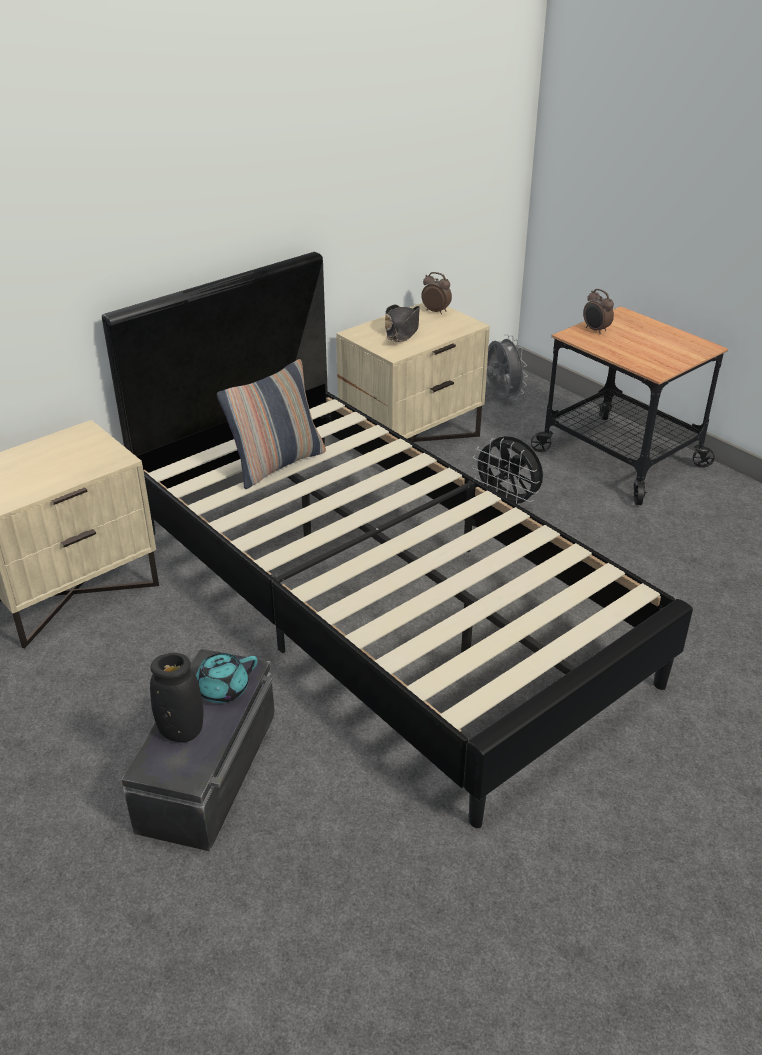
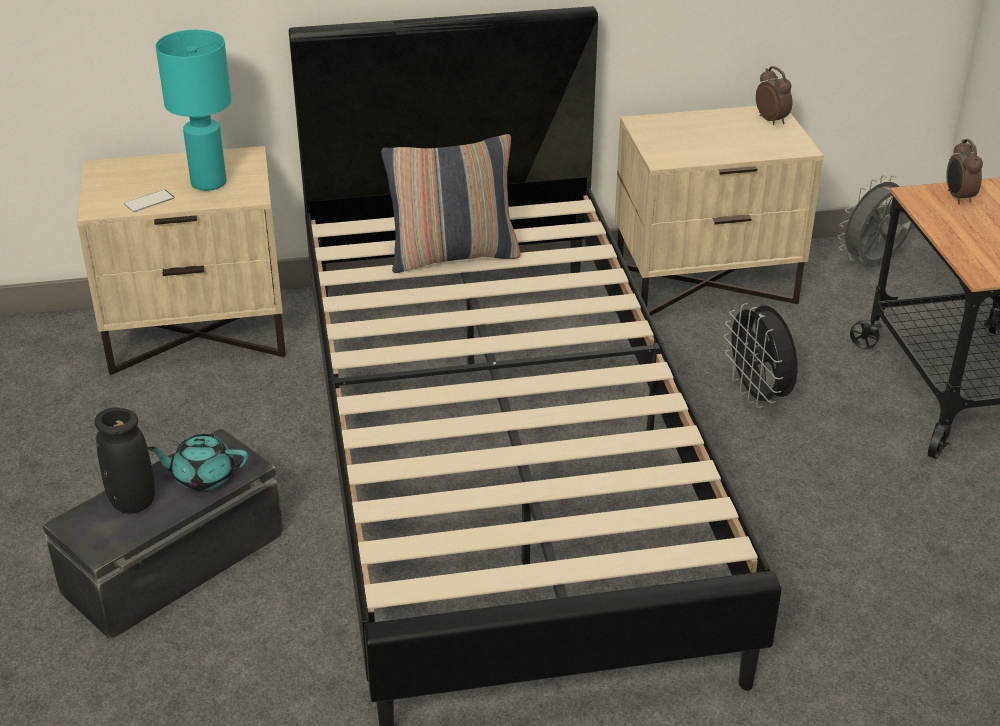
camera: 30 degrees right, 0 degrees up
(37, 487) = (149, 201): none -> phone
(72, 459) = (207, 183): none -> turquoise table lamp
(402, 330) = (703, 133): black hat -> none
(501, 397) = (873, 263): grey fan -> grey fan turned 135 degrees counterclockwise

